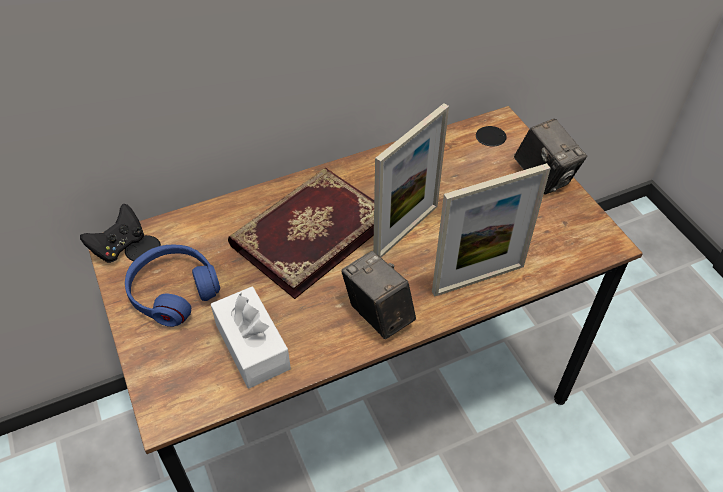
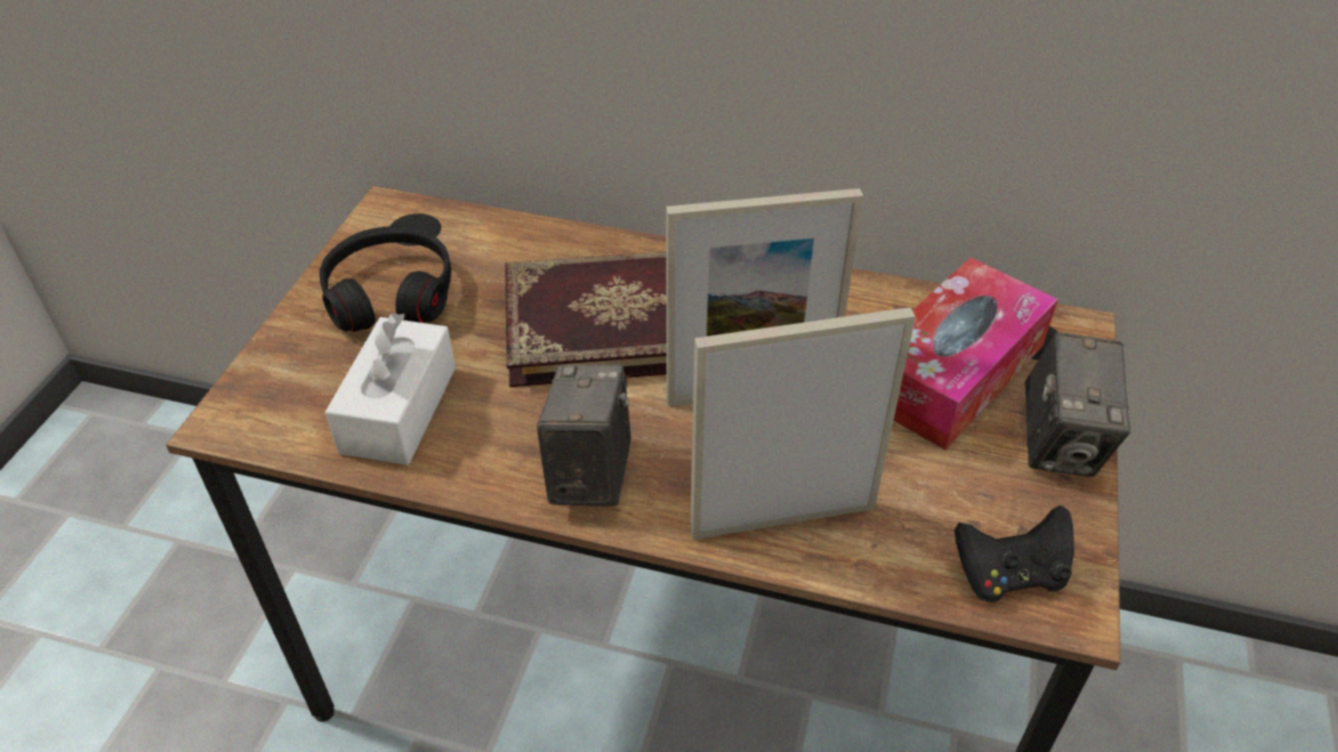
camera: 40 degrees right, 5 degrees down
(119, 246) = (393, 212): black game controller -> black game controller (1009, 575)
(173, 291) = (390, 293): blue headphones -> black headphones
(476, 170) = (952, 372): none -> tissue box
(478, 279) = (783, 519): picture frame -> picture frame turned 150 degrees clockwise

